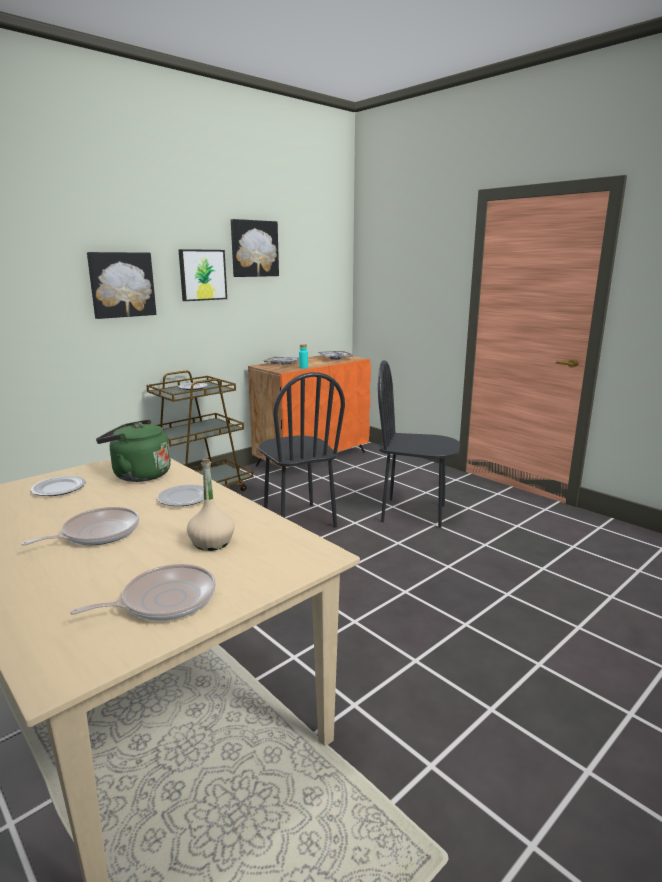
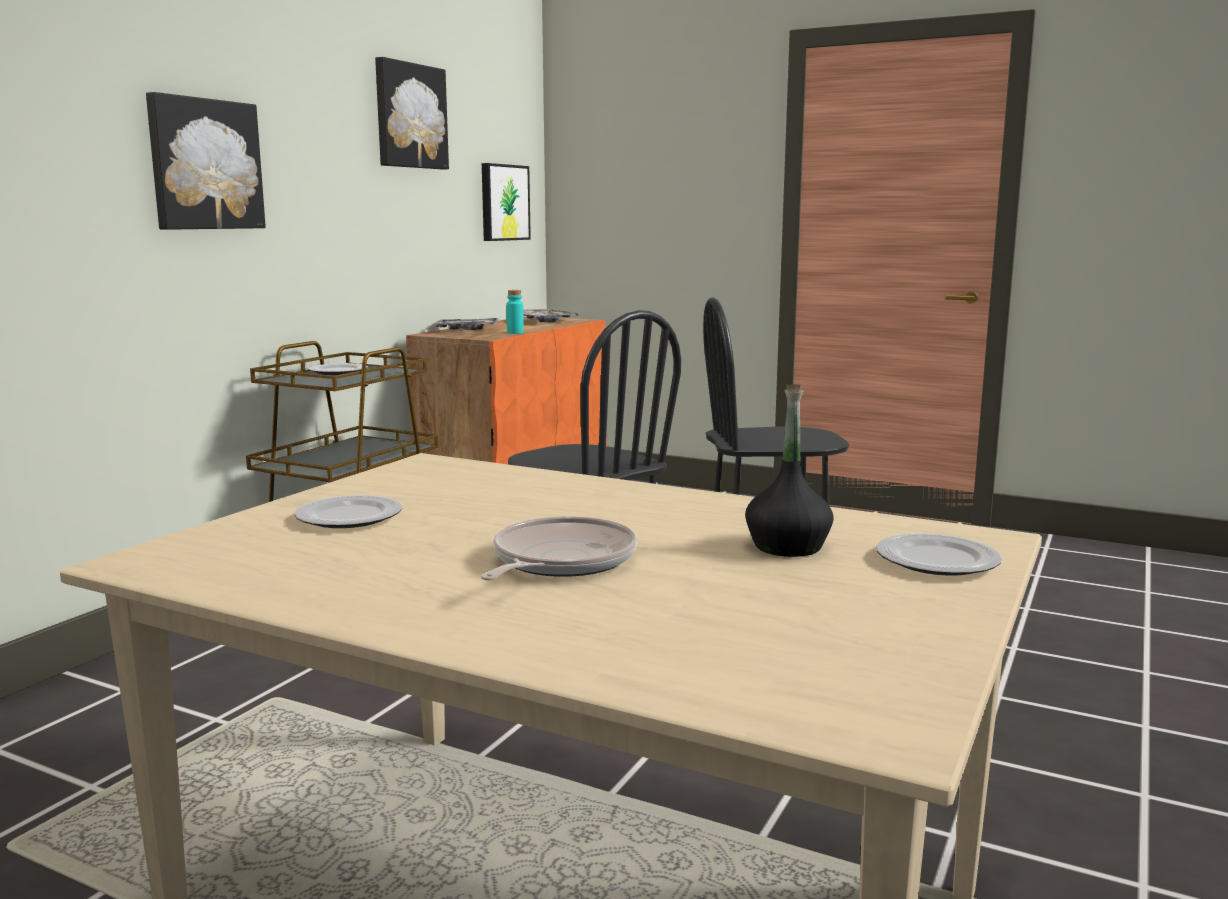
camera: 20 degrees left, 5 degrees down
(138, 475) = (470, 486): green kettle -> none
(164, 600) = (862, 619): frying pan -> none
(184, 498) = (623, 504): plate -> plate (937, 561)
(202, 275) = (333, 157): picture -> picture (503, 202)
(211, 542) = (787, 547): beige bottle -> black bottle

